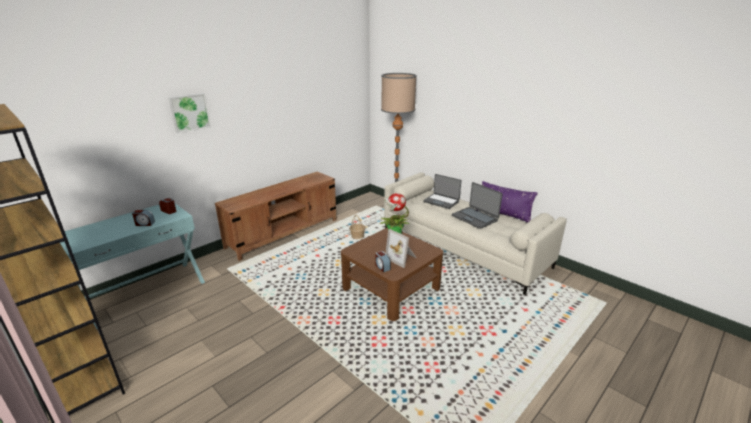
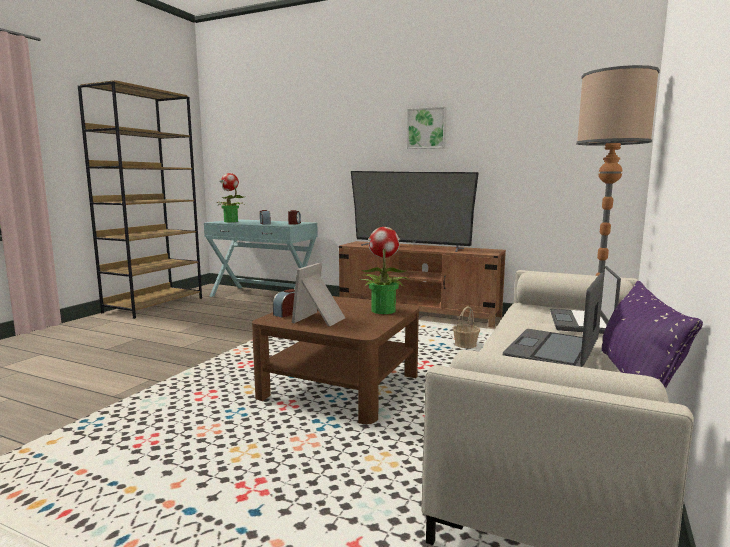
camera: 70 degrees right, 15 degrees down
(84, 240) = (230, 221): none -> potted plant
(189, 112) = (349, 135): picture -> picture (427, 128)
(273, 191) = (410, 247): none -> television

